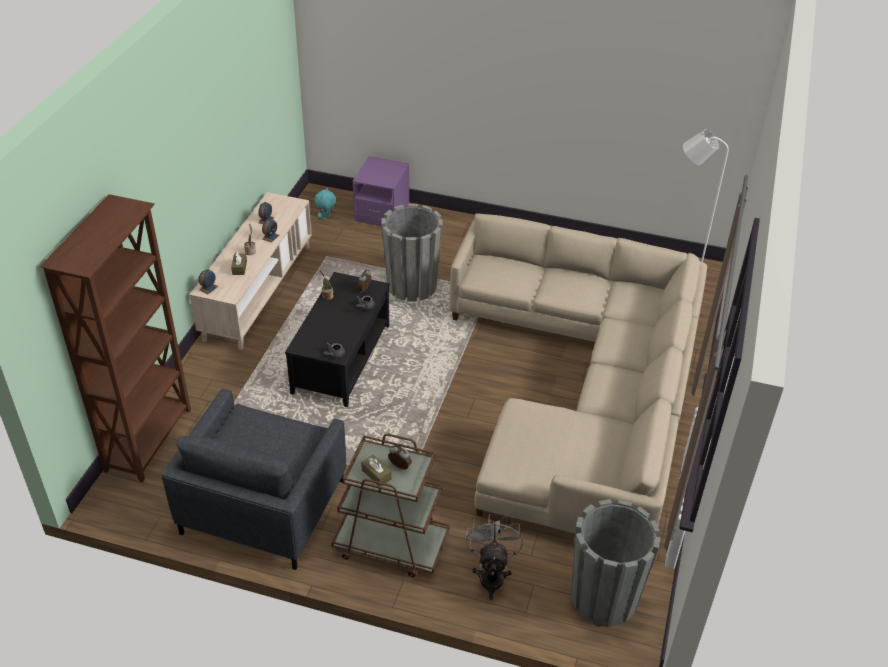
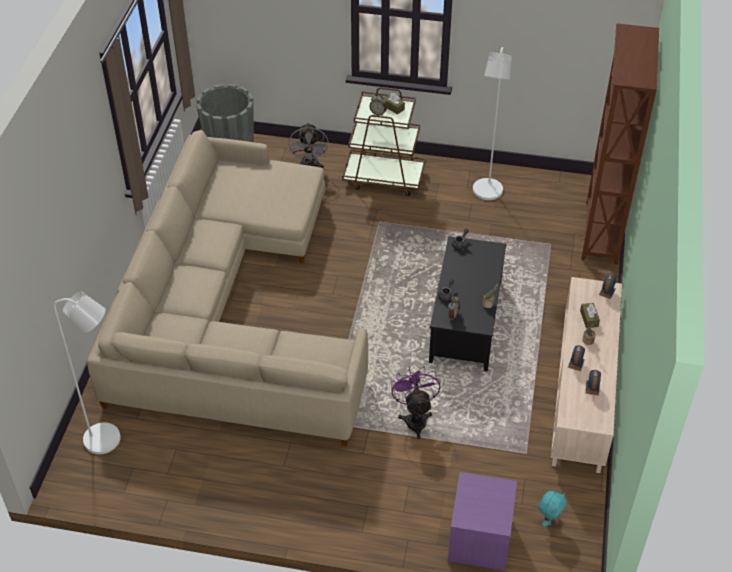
camera: 175 degrees right, 5 degrees up
(263, 506) = (486, 194): grey armchair -> white floor lamp
(412, 286) = (415, 418): grey planter -> purple fan

